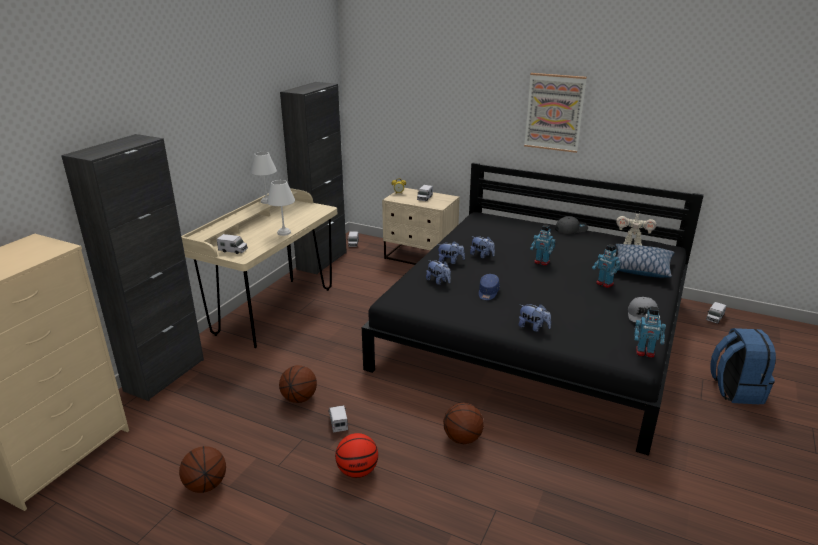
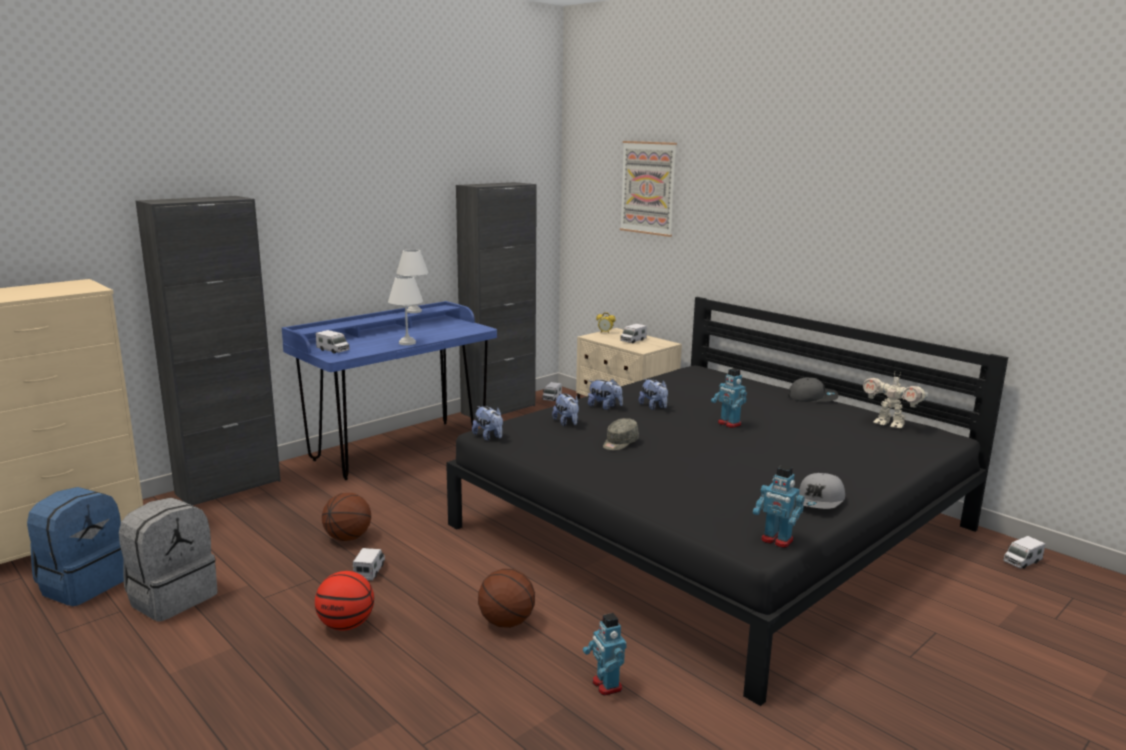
camera: 20 degrees right, 10 degrees down
(206, 485) = (172, 597): basketball -> grey backpack
(274, 311) = (399, 449): beige desk -> blue desk
(488, 293) = (619, 443): blue cap -> grey cap
(533, 327) = (642, 487): plush toy -> plush toy (489, 437)
(554, 112) = (801, 229): picture -> picture (648, 188)
(604, 284) = (797, 459): toy robot -> toy robot (606, 685)
(640, 268) = (874, 451): pillow -> none
(735, 390) = (981, 658): blue backpack -> blue backpack (83, 584)

